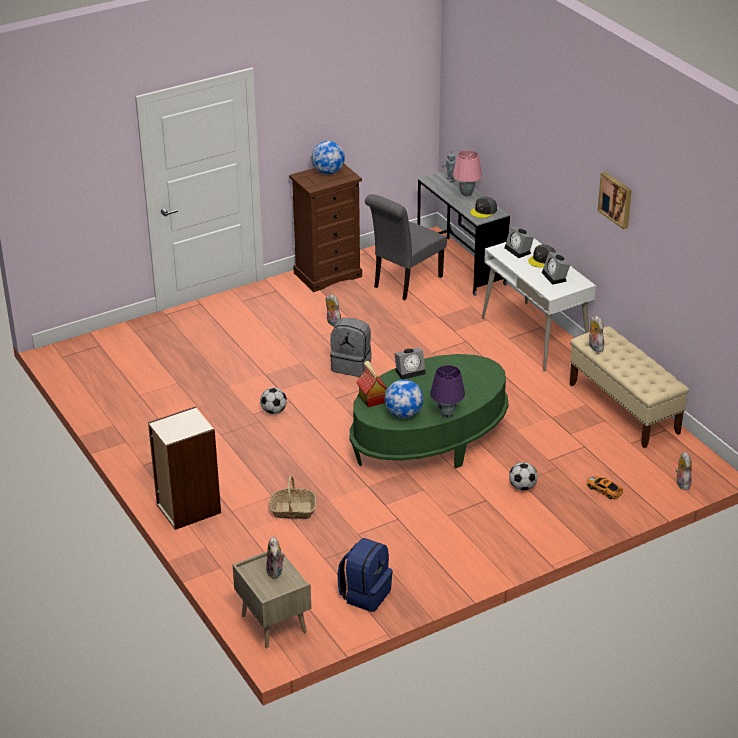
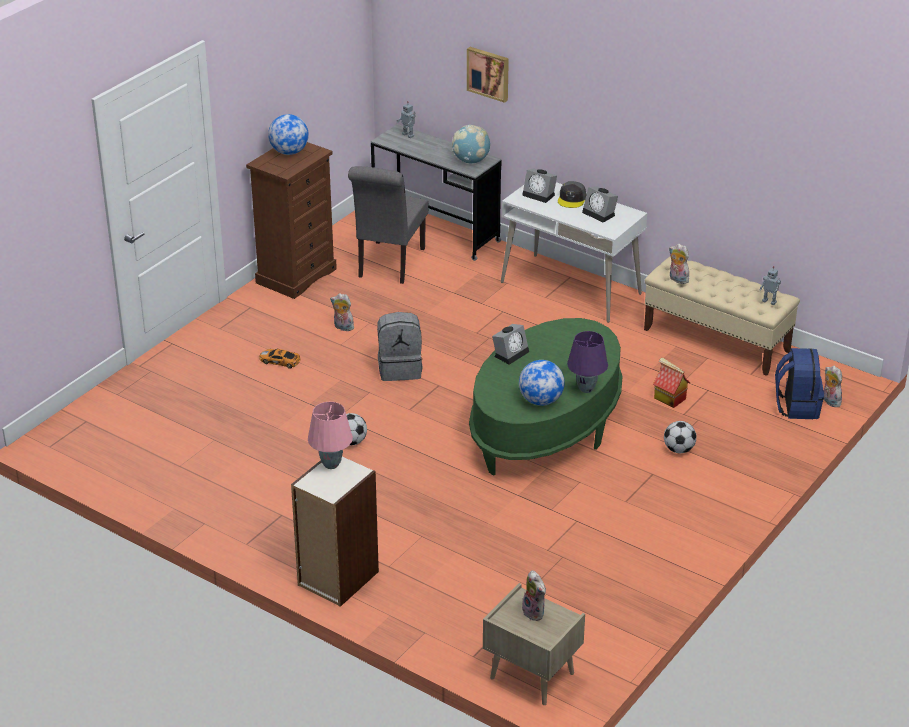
camera: 25 degrees left, 0 degrees up
(293, 510) = (457, 545): basket -> none
(365, 594) = (604, 612): blue backpack -> blue backpack (796, 406)
(371, 399) = (492, 394): toy house -> toy house (669, 398)
(467, 194) = (438, 146): pink table lamp -> pink table lamp (332, 464)
(484, 211) = (471, 161): grey cap -> globe
(604, 490) = (762, 429): toy car -> toy car (280, 361)
(616, 200) = (671, 110): picture -> picture (488, 73)
(658, 384) = (769, 301): none -> toy robot

